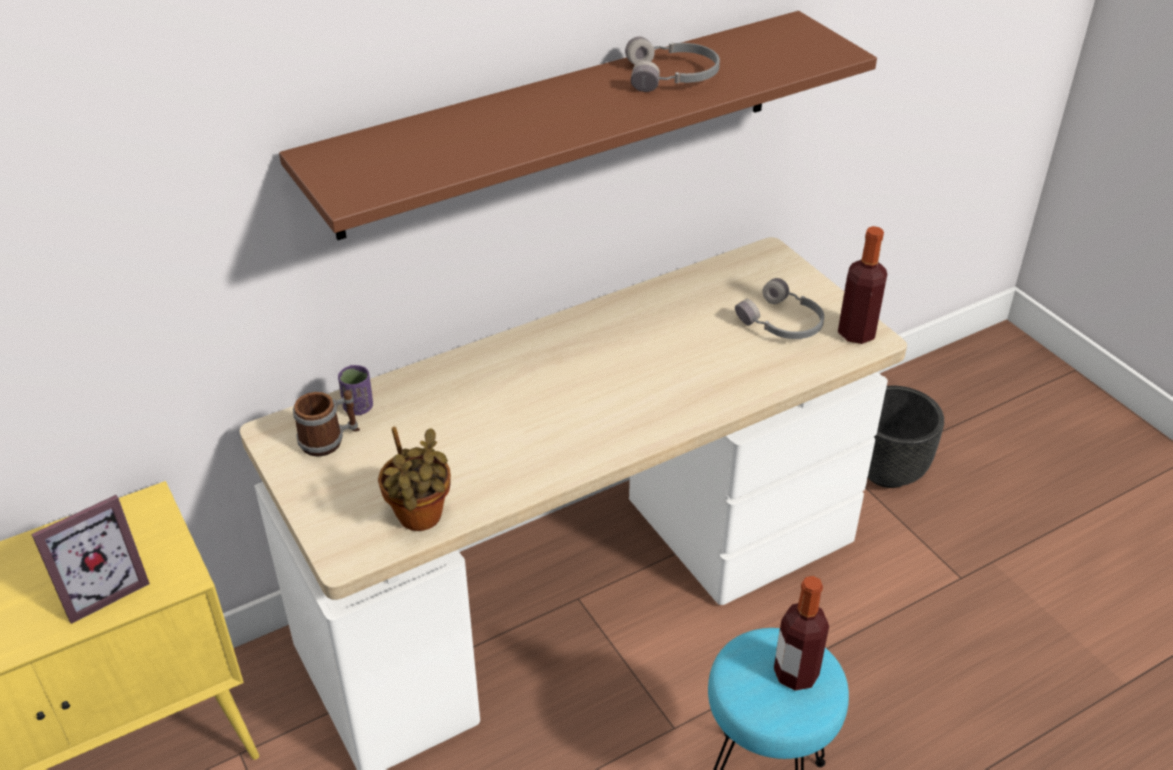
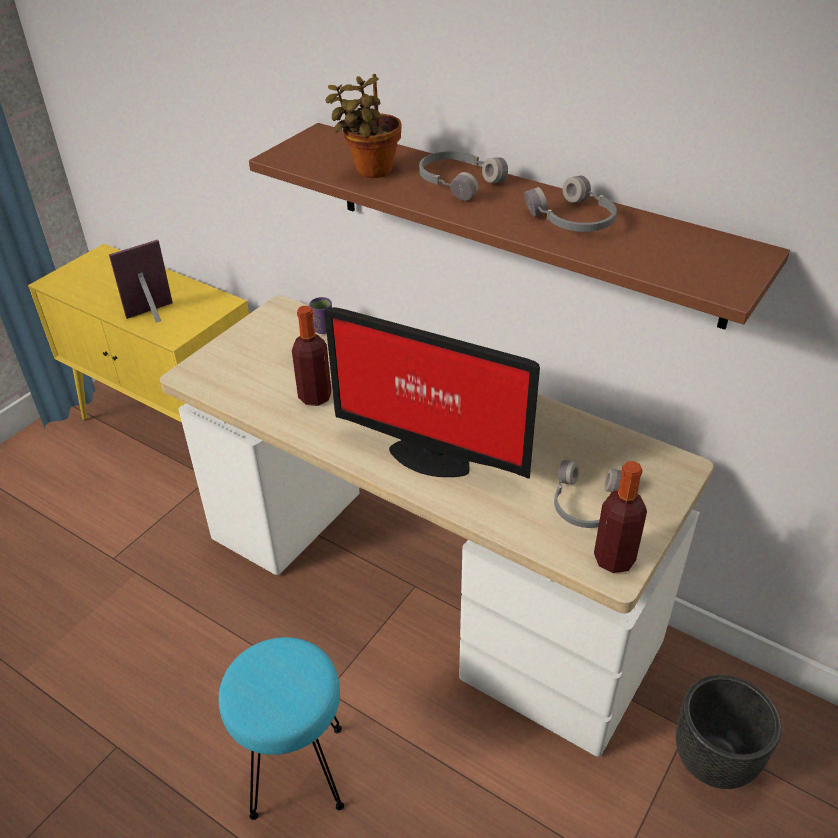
camera: 65 degrees right, 0 degrees up
(101, 589) = (154, 315): picture frame -> picture frame turned 120 degrees clockwise
(329, 440) = (285, 330): mug -> none
(420, 520) = (232, 392): potted plant -> potted plant (370, 171)
(538, 108) = (458, 182): none -> grey headphones
(650, 395) = (429, 455): none -> monitor
(795, 674) = (285, 692): bottle -> bottle (315, 397)

